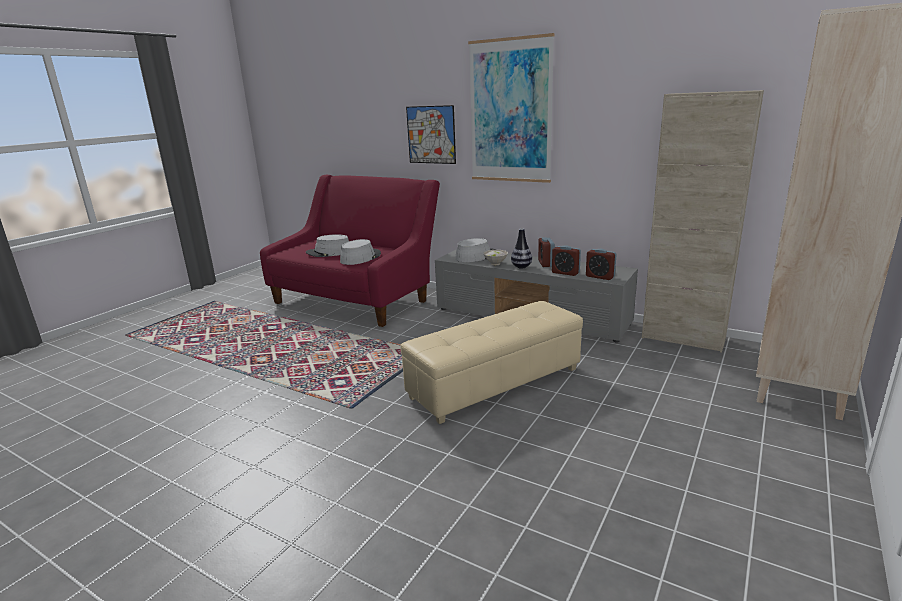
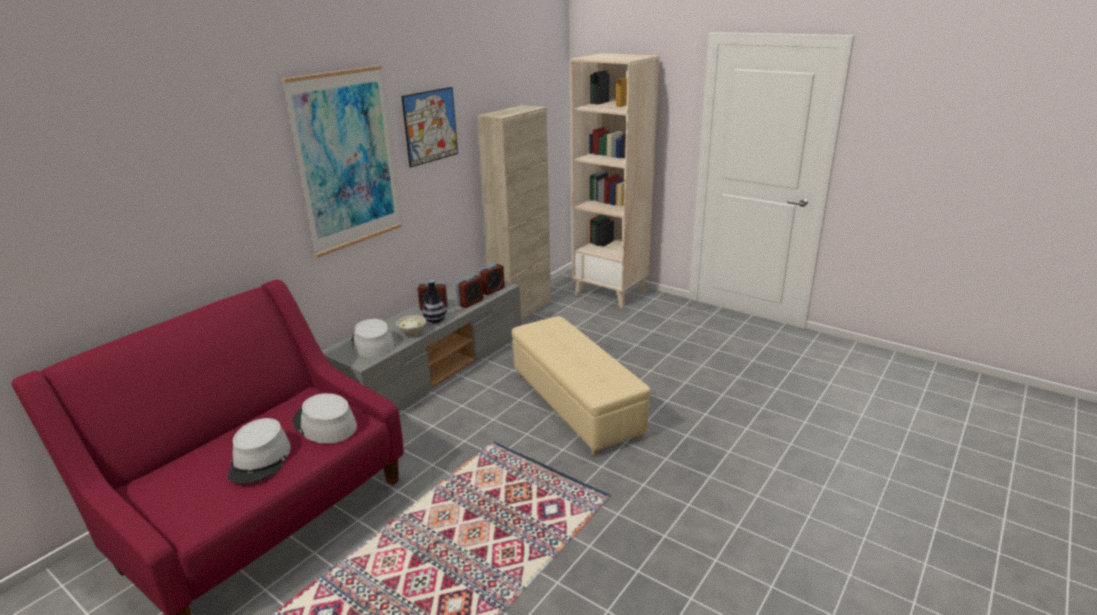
camera: 85 degrees left, 5 degrees up
(431, 135) = (242, 219): picture -> picture (430, 126)

